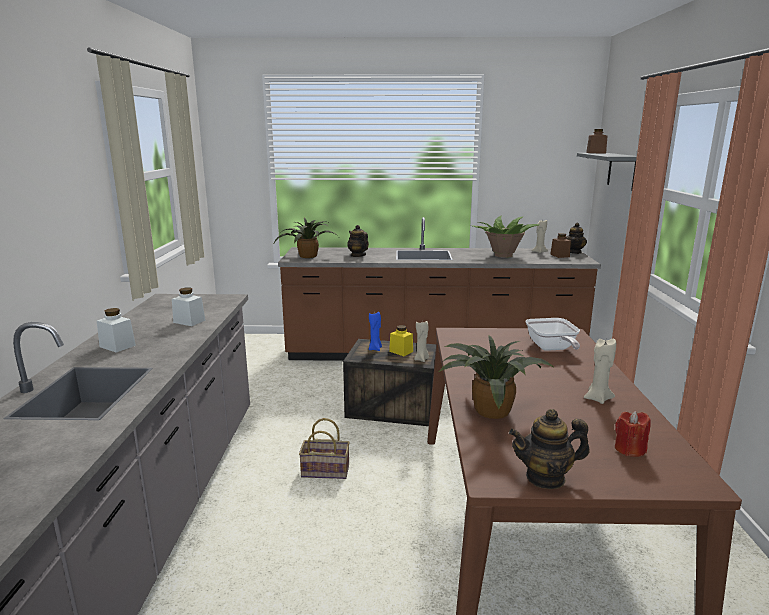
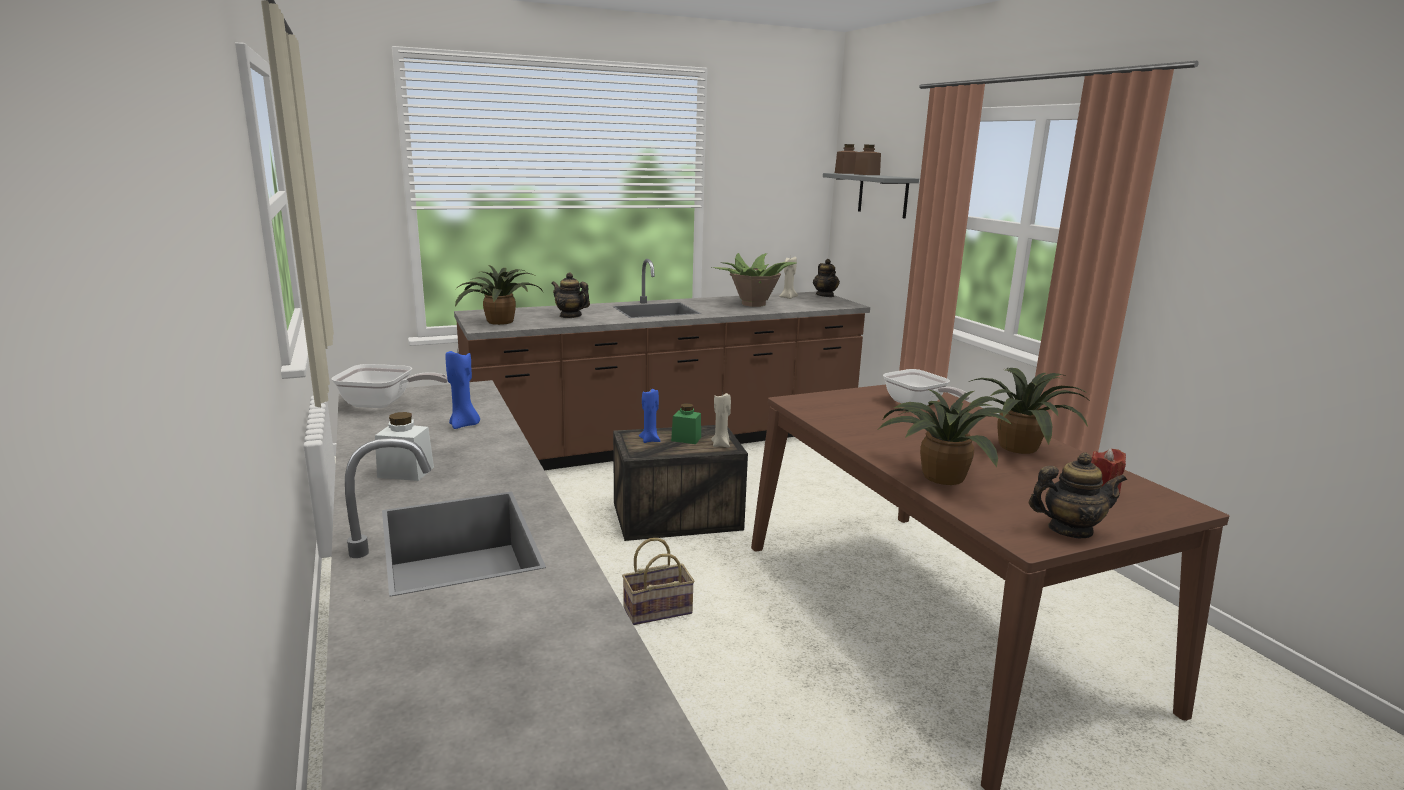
camera: 25 degrees left, 0 degrees up
(167, 302) = (383, 404): none -> frying pan
(189, 321) = (464, 425): white jar -> blue candle
(401, 351) = (686, 439): yellow jar -> green jar
(545, 477) = (1069, 530): teapot -> teapot turned 150 degrees counterclockwise
(560, 255) = (815, 300): brown jar -> brown jar (866, 174)
(597, 398) = (1020, 448): beige candle -> potted plant

